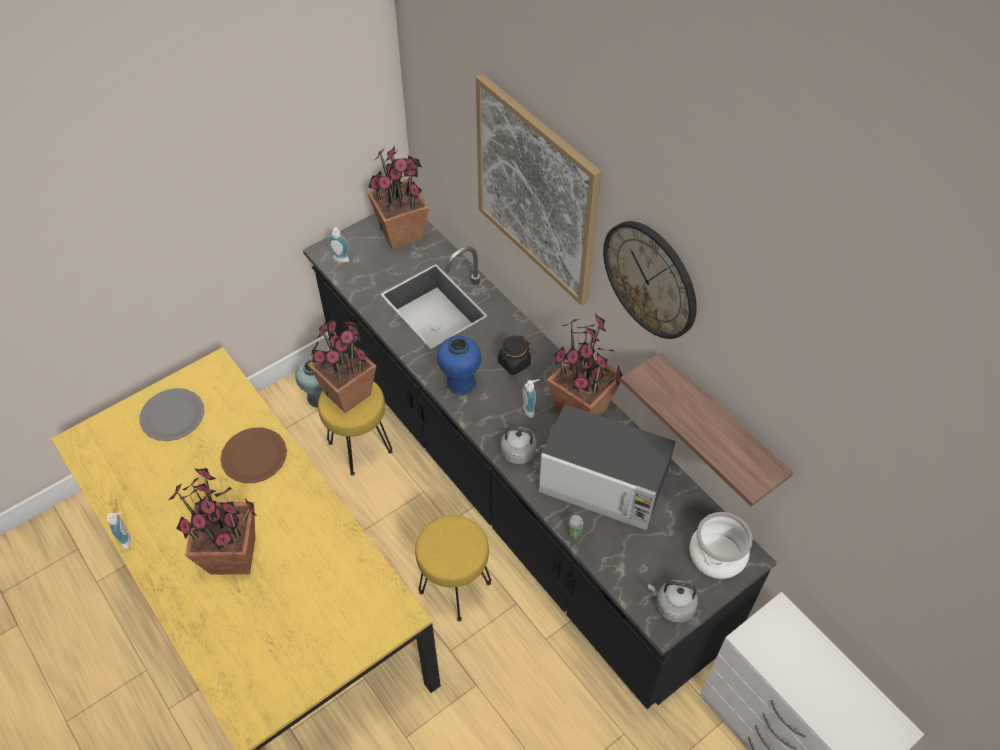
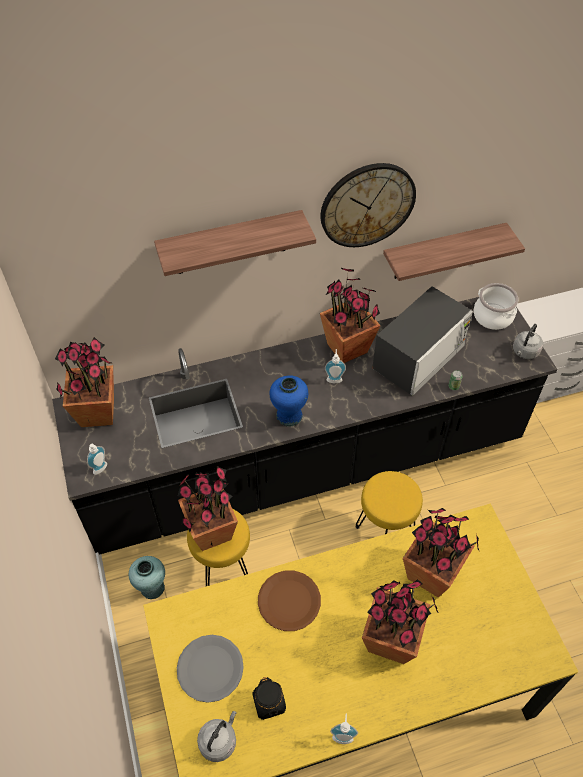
camera: 70 degrees left, 0 degrees up
(319, 577) = (431, 574): none -> potted plant
(514, 363) = (284, 375): black jar -> black jar (269, 703)
(520, 452) = (372, 397): grey kettle -> grey kettle (219, 741)
(536, 190) = (230, 243): picture -> shelf

